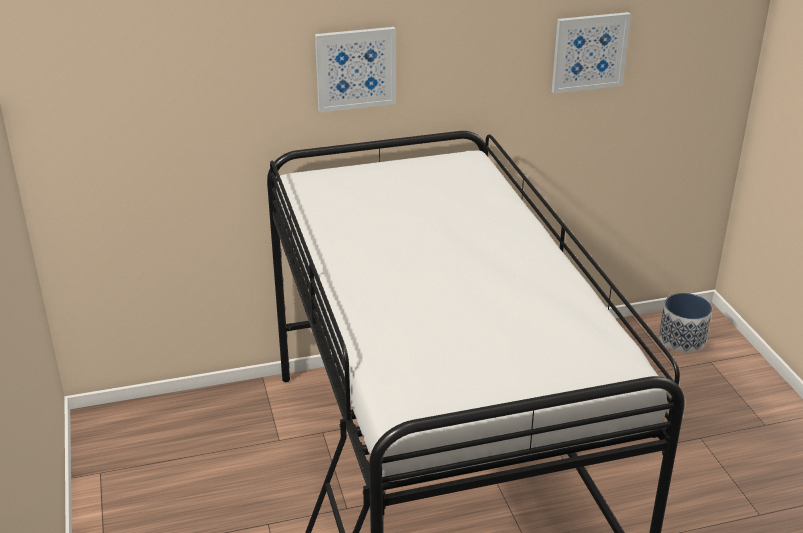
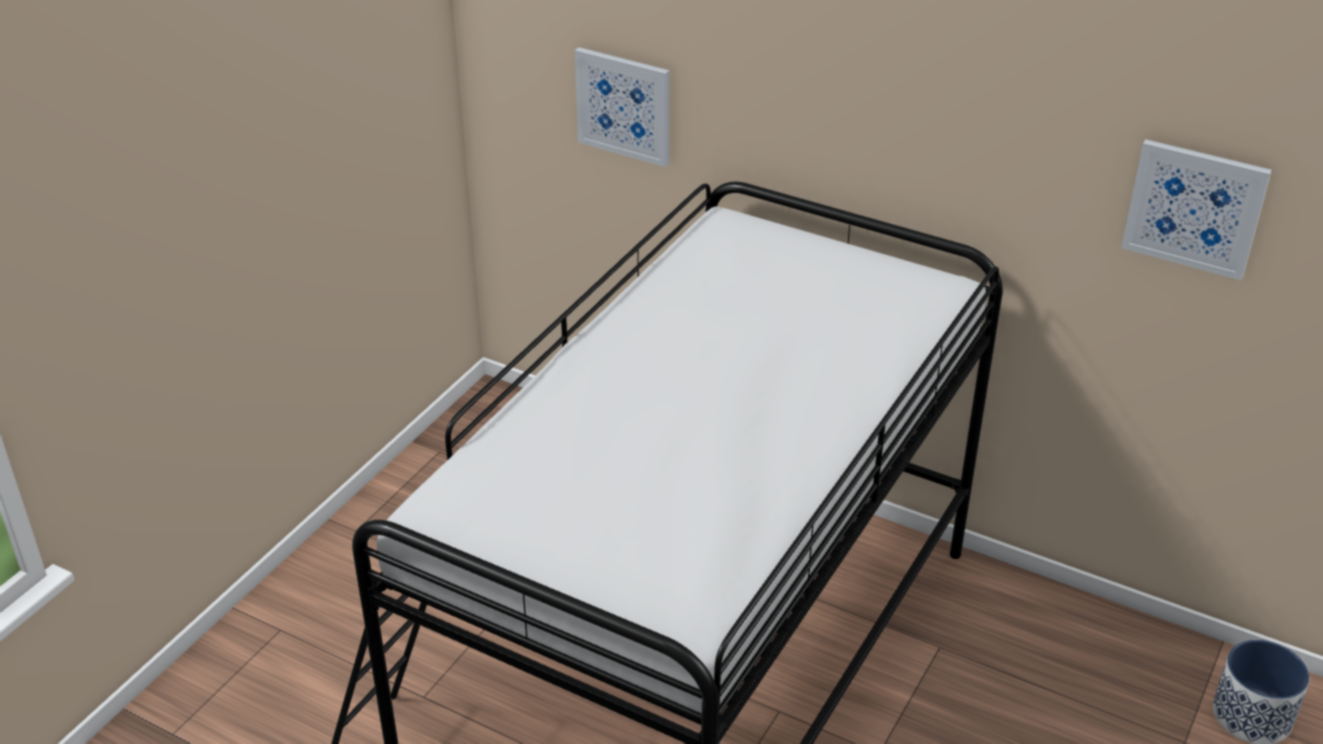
camera: 45 degrees right, 5 degrees up
(355, 68) = (839, 106): picture -> picture (624, 105)

